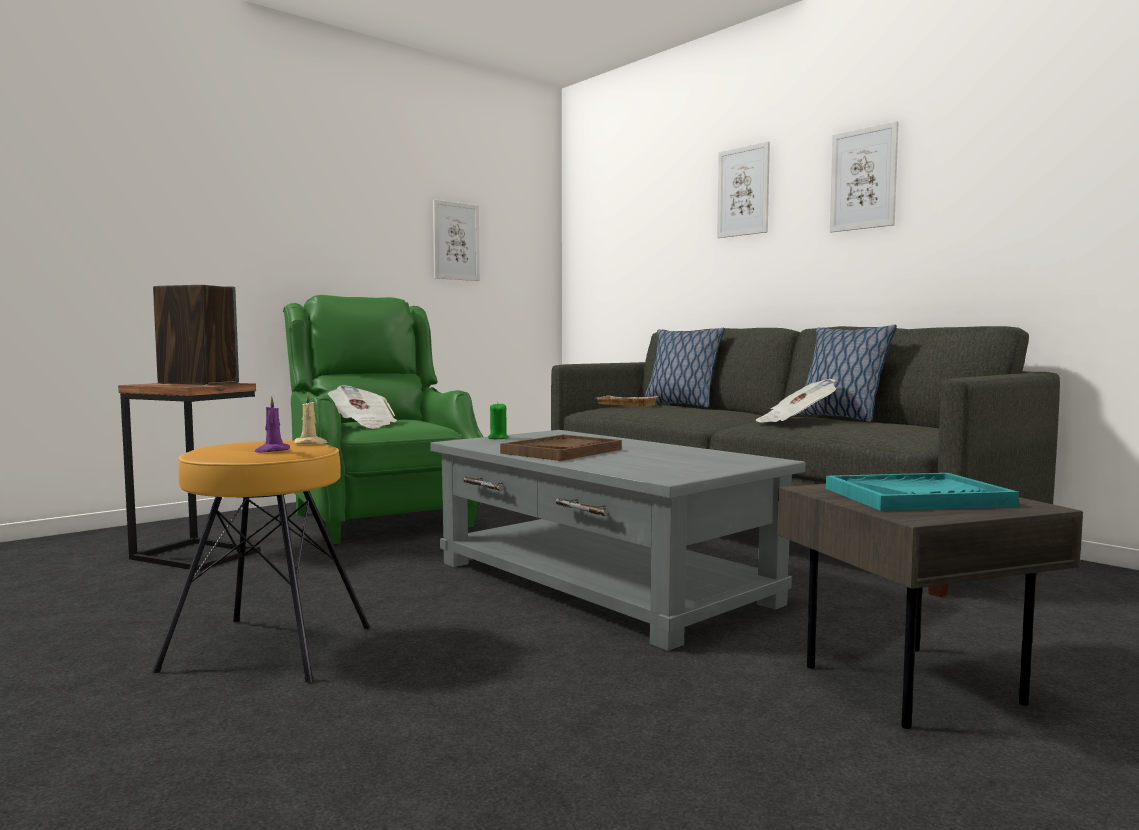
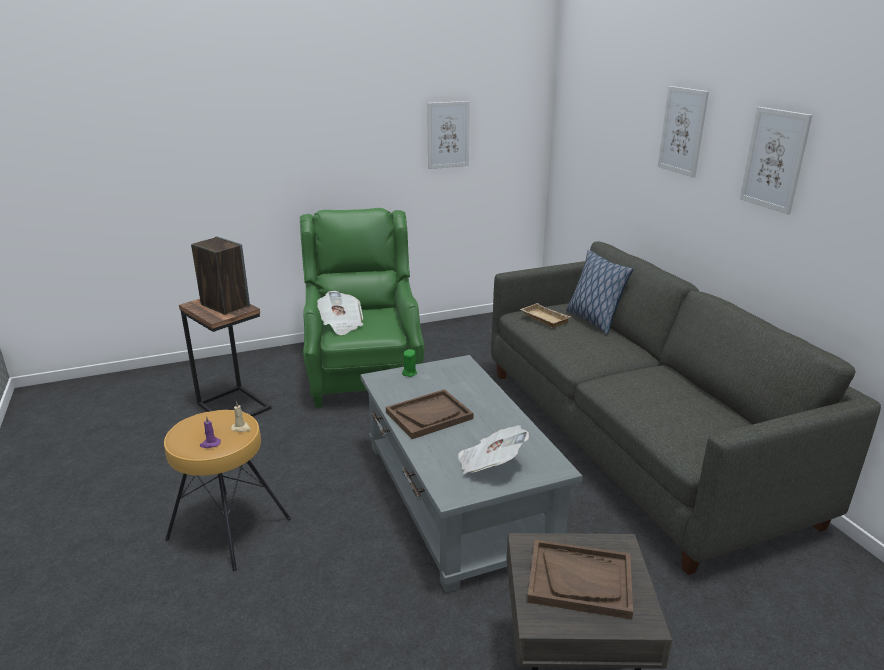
camera: 20 degrees right, 20 degrees up
(795, 422) = (638, 394): newspaper -> newspaper (490, 464)
(839, 418) = (689, 387): pillow -> none
(916, 497) = (580, 580): turquoise tray -> brown tray

